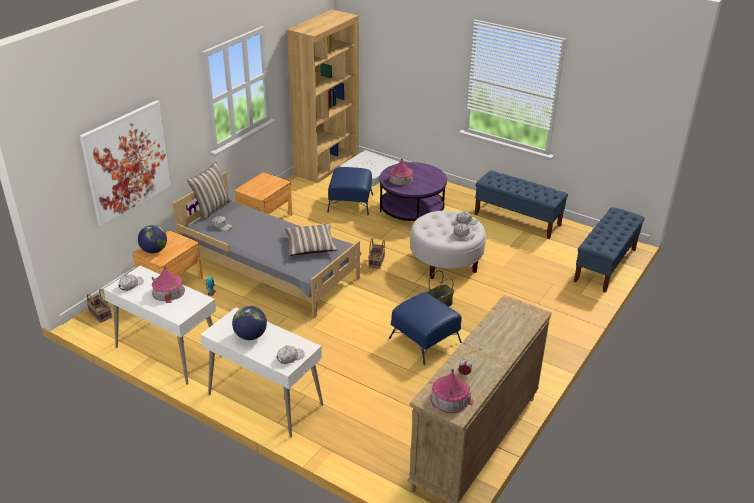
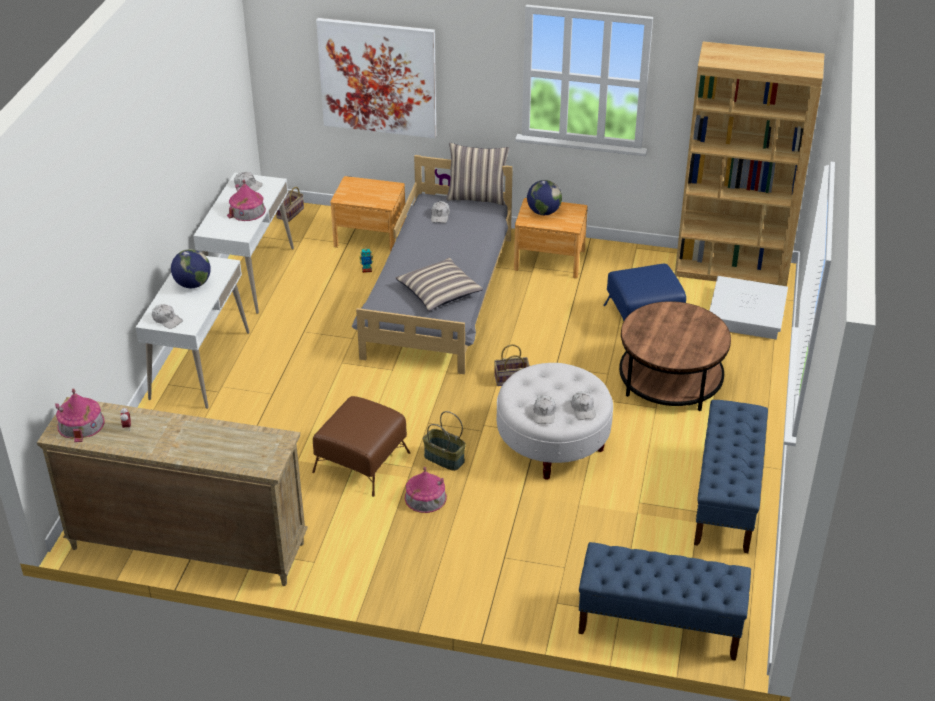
camera: 70 degrees right, 5 degrees up
(154, 251) = (357, 187): globe -> globe (543, 212)
(401, 179) = (661, 324): toy house -> toy house (425, 497)
(411, 210) = (670, 380): purple coffee table -> brown coffee table
(425, 340) = (361, 462): blue ottoman -> brown ottoman

